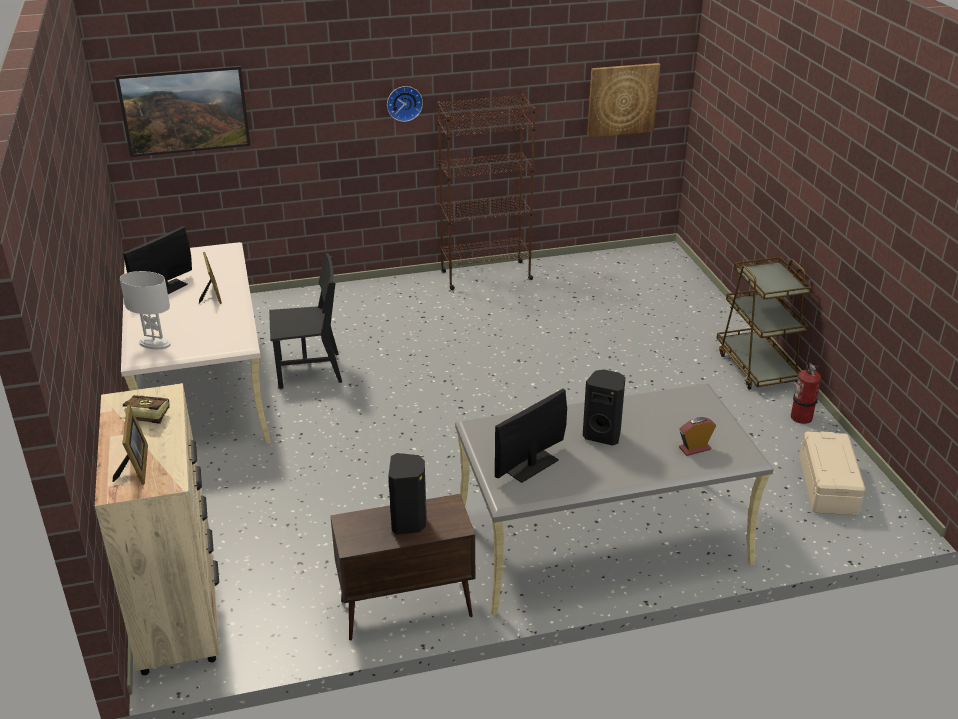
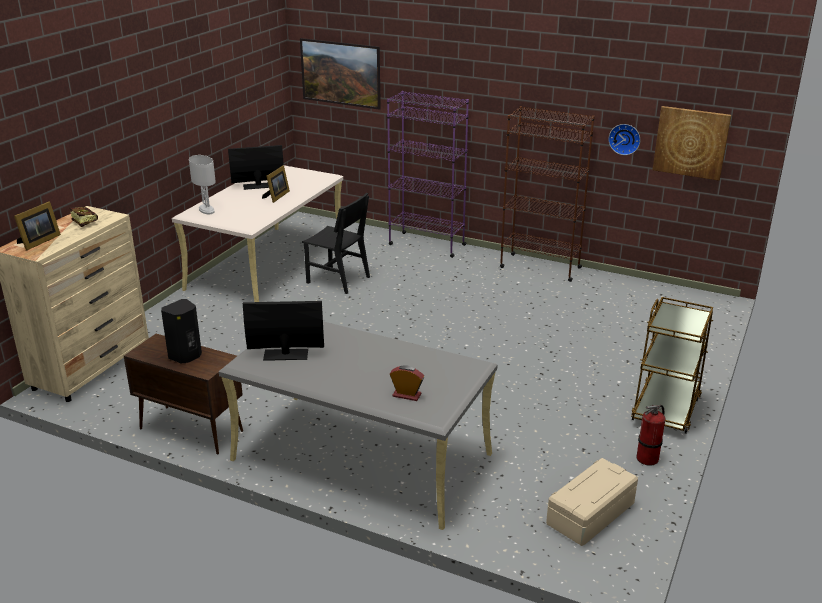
camera: 40 degrees right, 5 degrees down
(344, 293) = (426, 244): none -> purple bookcase
(404, 103) = (495, 101): wall clock -> wall clock (625, 138)
(603, 435) = (361, 359): black speaker -> none

